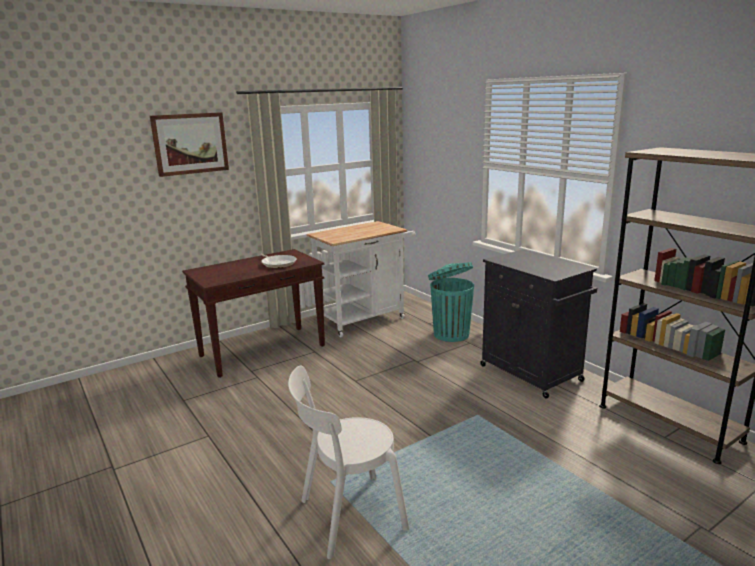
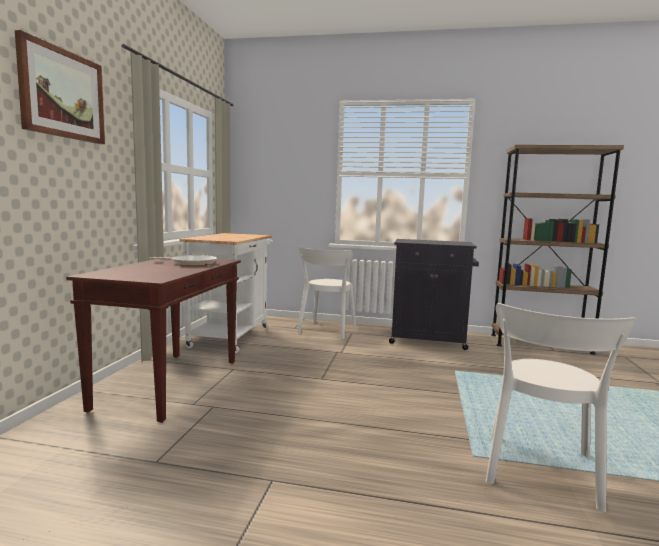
camera: 45 degrees left, 10 degrees down
(450, 334) = (326, 330): turquoise trash can -> white chair

